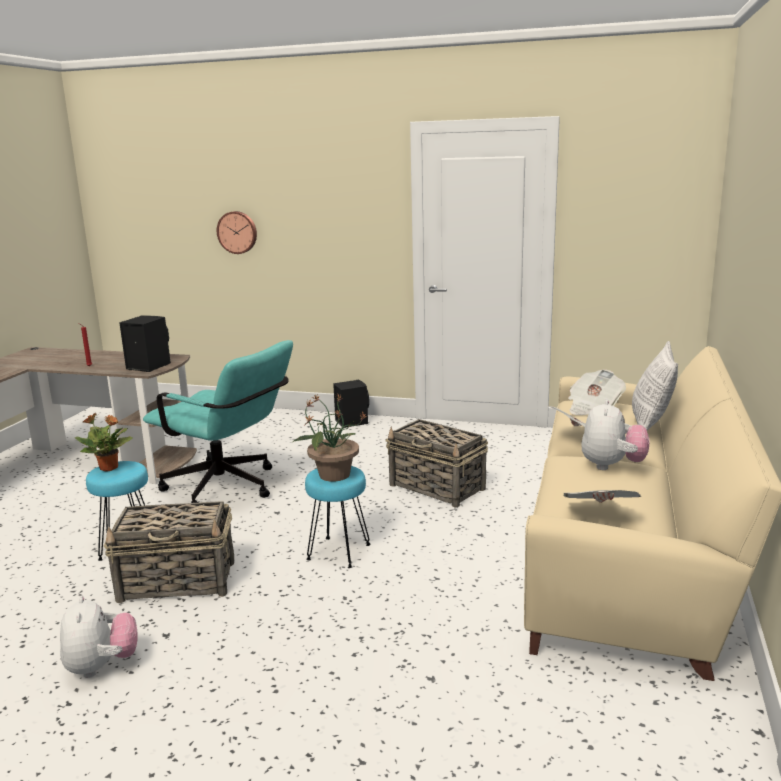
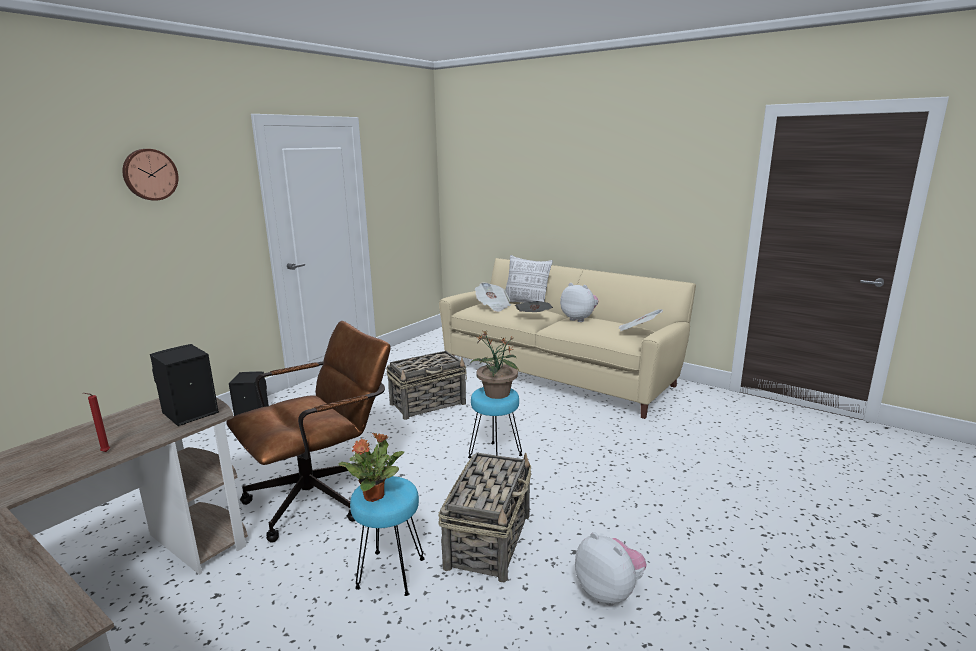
camera: 70 degrees left, 0 degrees up
(102, 666) = (609, 592): plush toy -> plush toy turned 45 degrees clockwise
(229, 489) = (322, 496): turquoise office chair -> brown office chair
(237, 232) = (54, 244): wall clock -> wall clock (149, 174)

